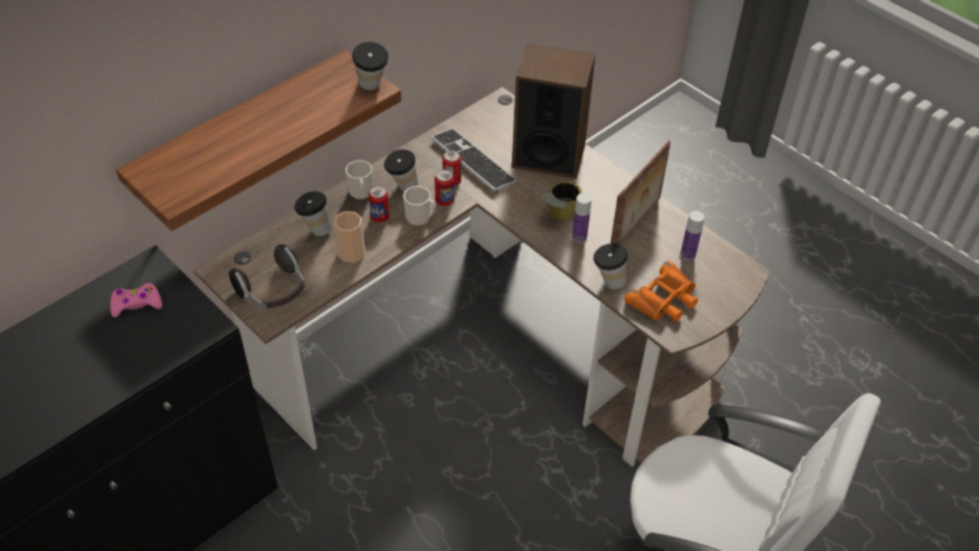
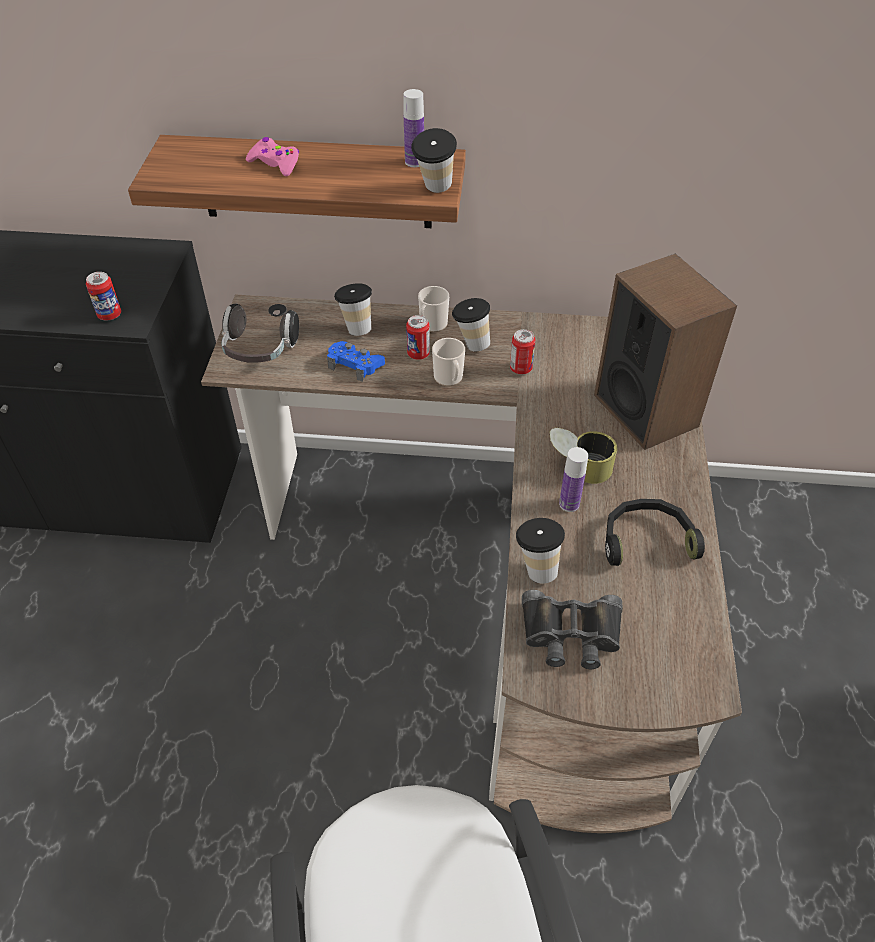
camera: 50 degrees right, 0 degrees up
(136, 304) = (117, 271): pink game controller -> pink game controller (275, 163)
(351, 253) = (355, 365): cup -> blue game controller
(444, 201) = (490, 380): can -> can (109, 315)
(473, 161) = (564, 365): keyboard -> none
(636, 225) = (646, 539): picture frame -> black headphones
(664, 299) = (571, 634): orange binoculars -> black binoculars
(688, 254) = (662, 613): bottle -> bottle (414, 162)

